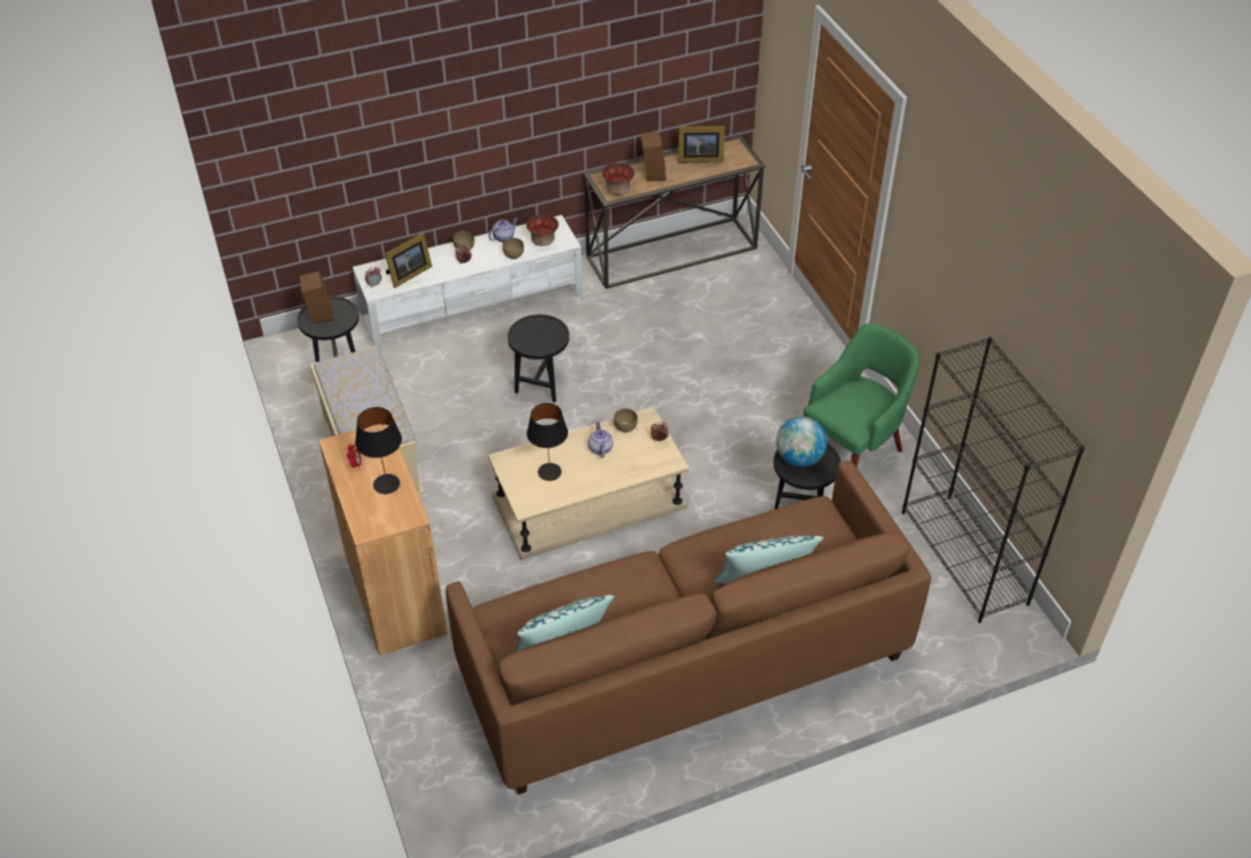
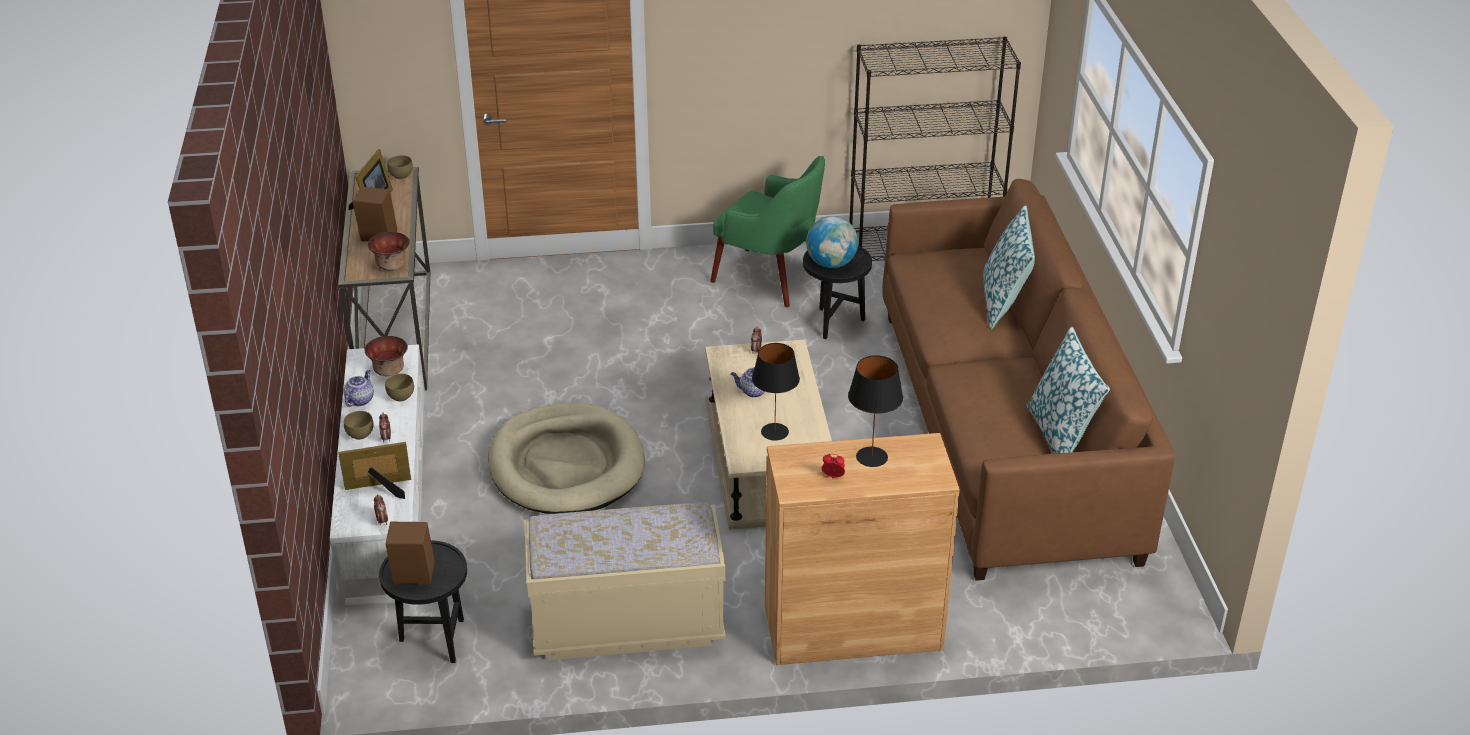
camera: 75 degrees left, 10 degrees down
(408, 274) = (381, 489): picture frame -> picture frame turned 75 degrees counterclockwise
(504, 237) = (360, 400): teapot -> teapot turned 45 degrees clockwise
(541, 385) = (566, 465): black side table -> beige dog bed
(626, 427) = (729, 369): brown bowl -> brown bowl (401, 175)
(852, 452) = (769, 279): green armchair -> green armchair turned 150 degrees clockwise

